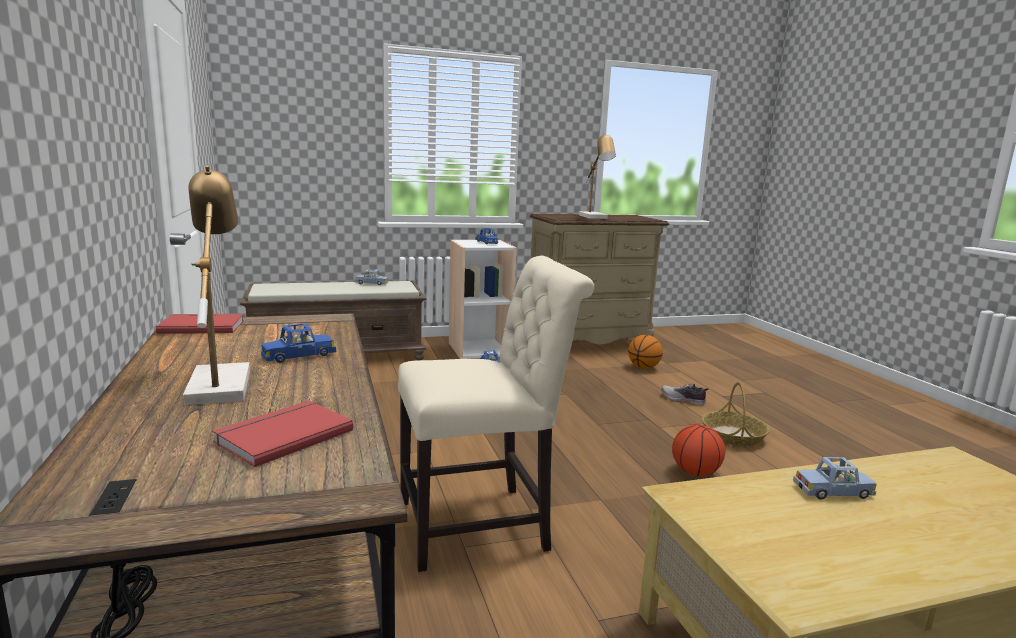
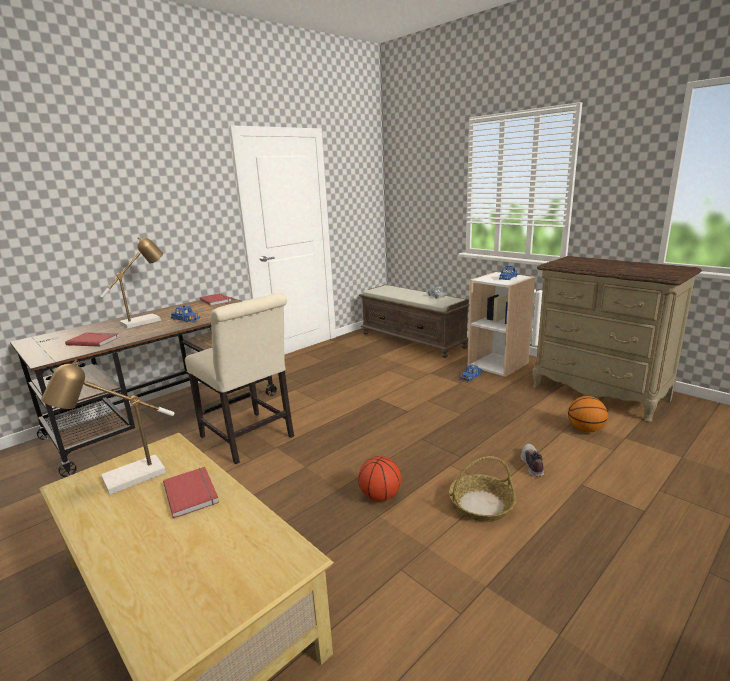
camera: 65 degrees right, 5 degrees up
(595, 217) = (605, 266): table lamp -> table lamp (125, 480)
(833, 491) = (193, 492): blue toy car -> red book

